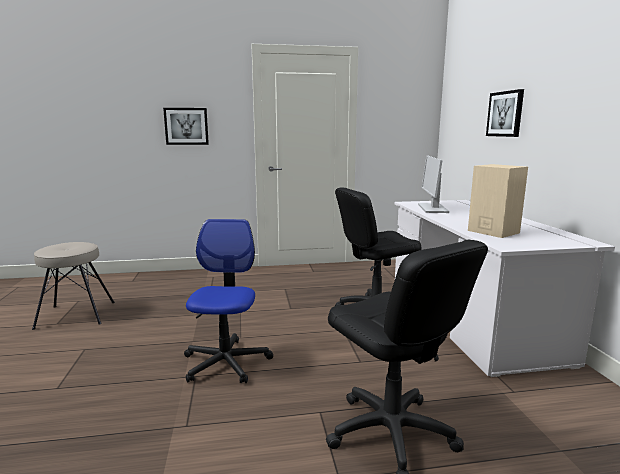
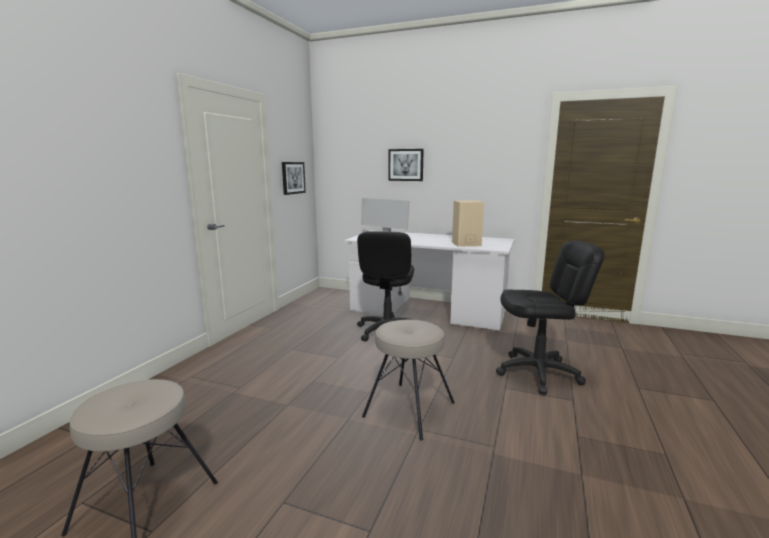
camera: 60 degrees left, 0 degrees up
(186, 126) = (111, 179): picture -> picture (293, 178)
(226, 362) = (408, 409): office chair -> beige stool

